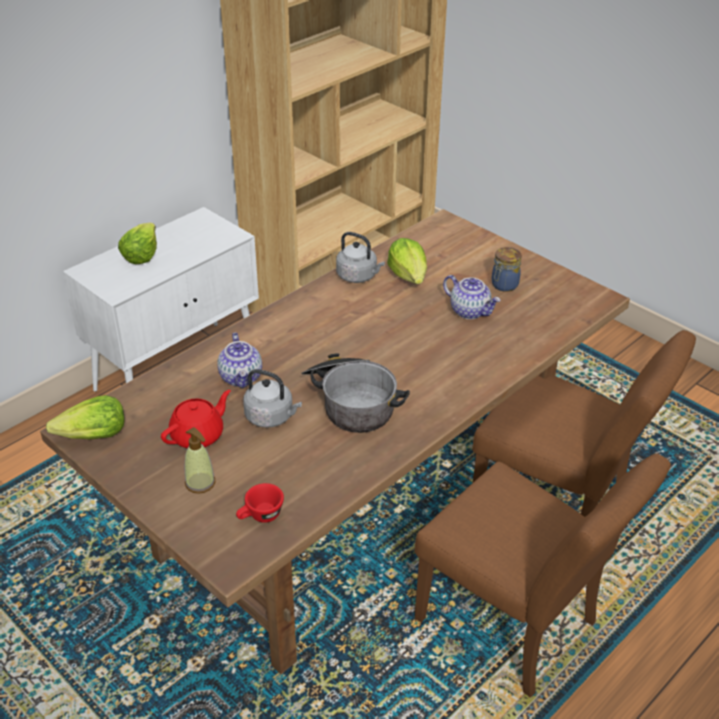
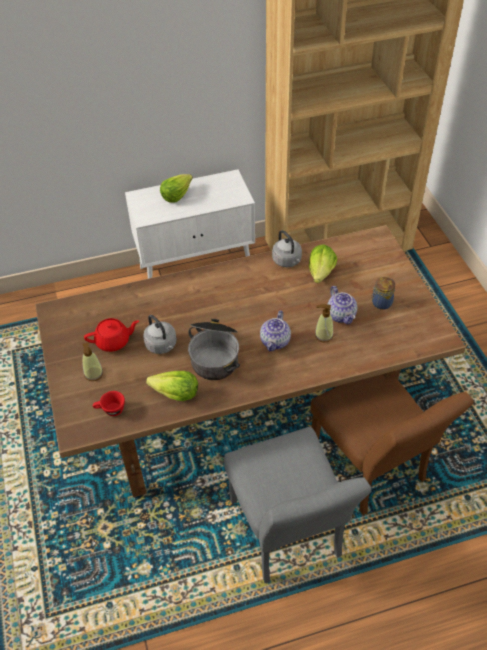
camera: 30 degrees right, 10 degrees up
(93, 436) = (59, 319): lettuce -> lettuce (175, 394)
(241, 377) = (164, 311): teapot -> teapot (275, 341)
(467, 338) = (323, 335): none -> soap dispenser
(517, 628) = (288, 536): brown chair -> grey chair

